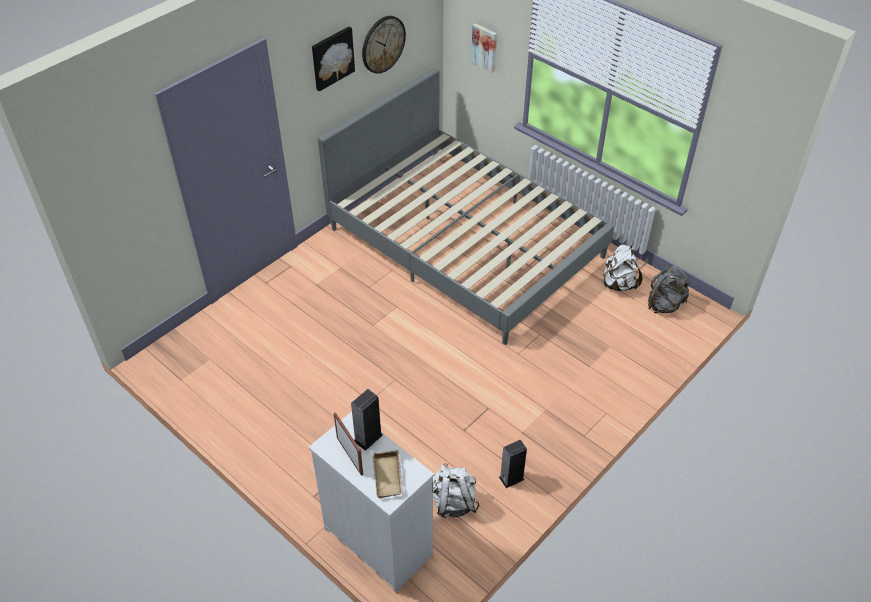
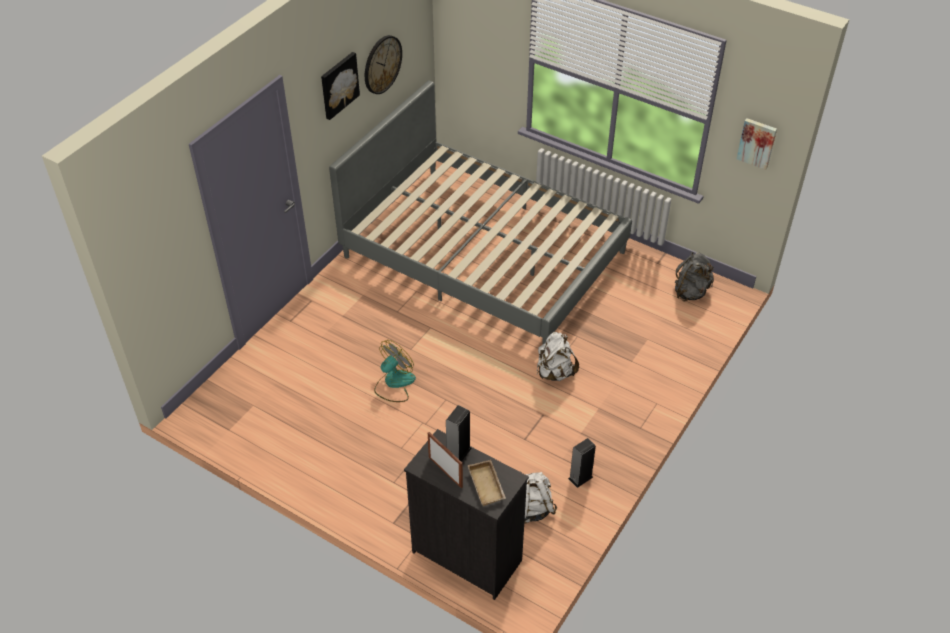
camera: 10 degrees left, 0 degrees up
(349, 357) = (394, 383): none -> fan
(378, 541) = (466, 555): white dresser -> black dresser
(485, 47) = (481, 56): picture -> picture (757, 143)
(618, 284) = (643, 277): white backpack -> white backpack (555, 372)

